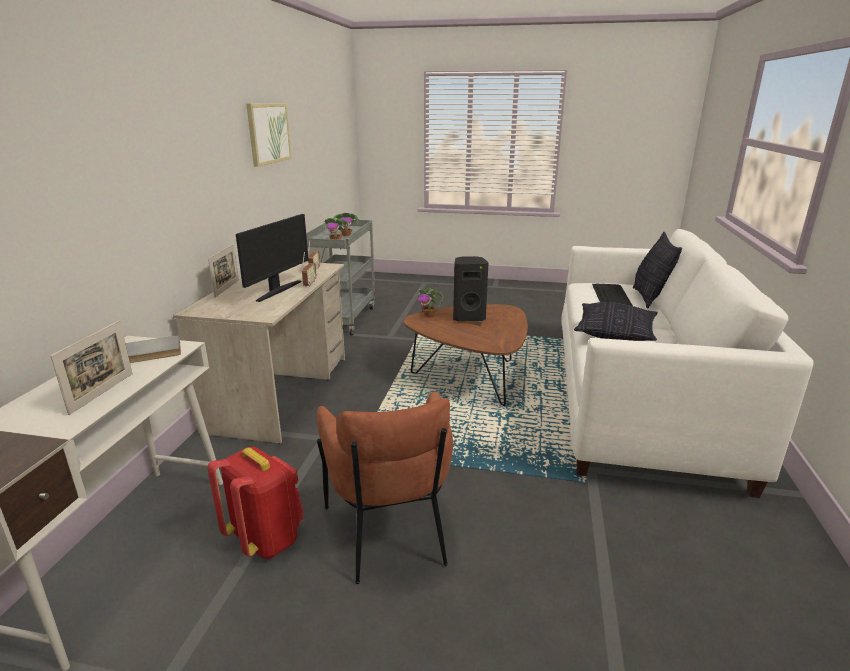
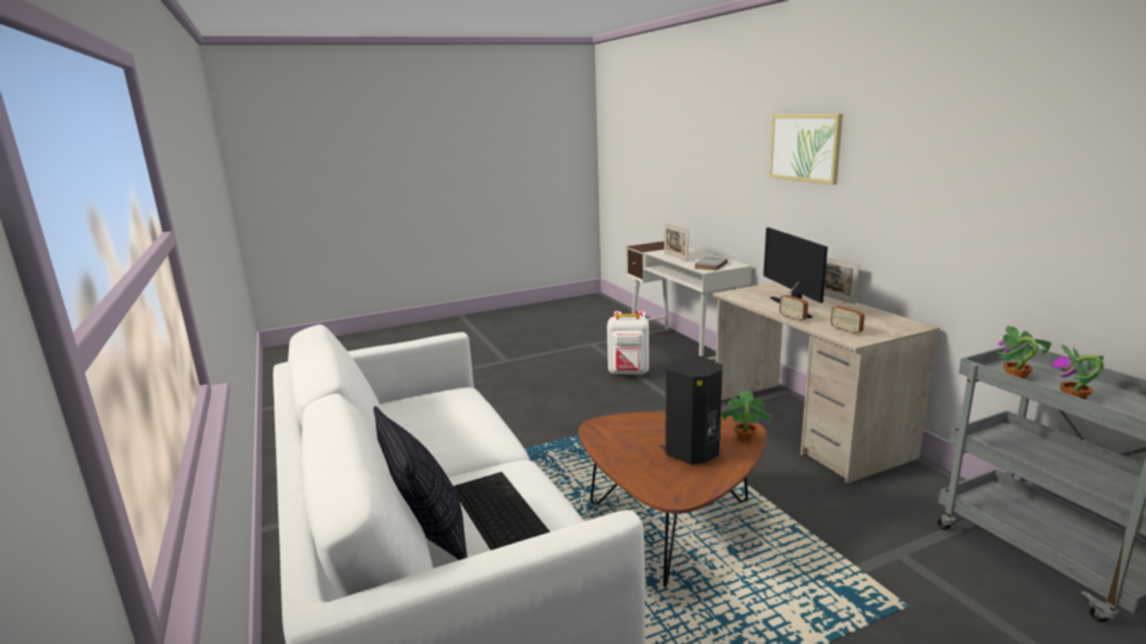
camera: 145 degrees right, 5 degrees down
(266, 539) = (629, 373): red backpack -> white backpack
(268, 133) = (1026, 160): picture -> picture (805, 147)
(390, 533) = (570, 395): brown armchair -> none
(614, 334) = (464, 434): pillow -> none

